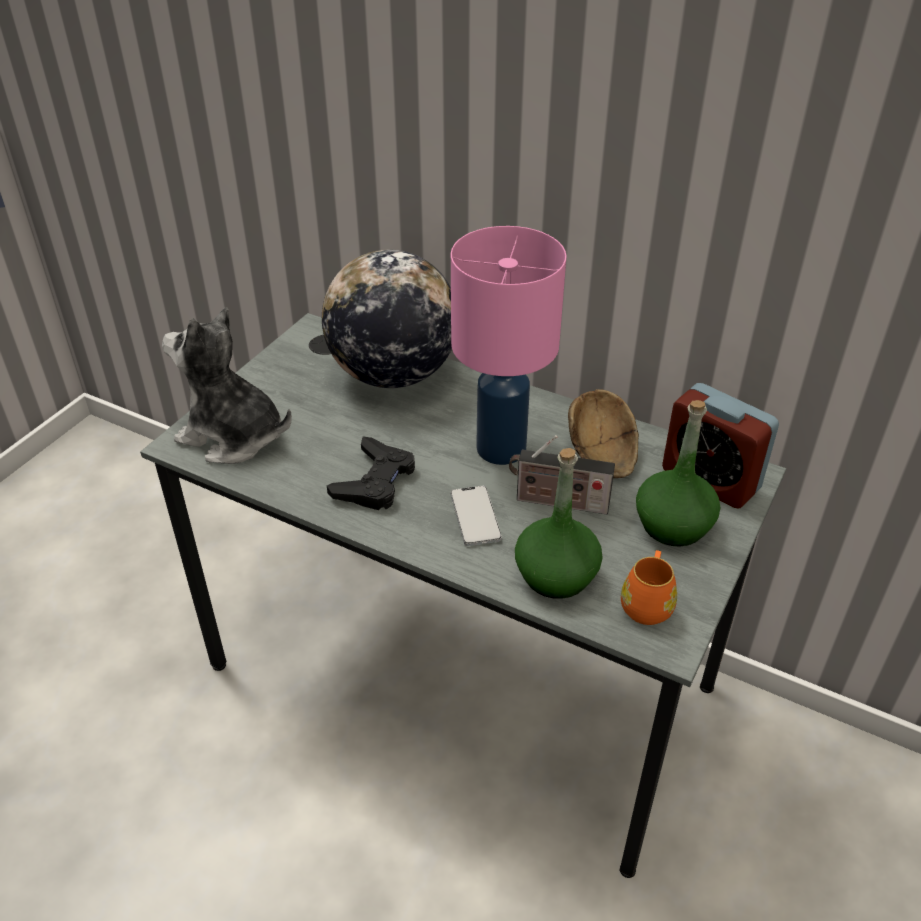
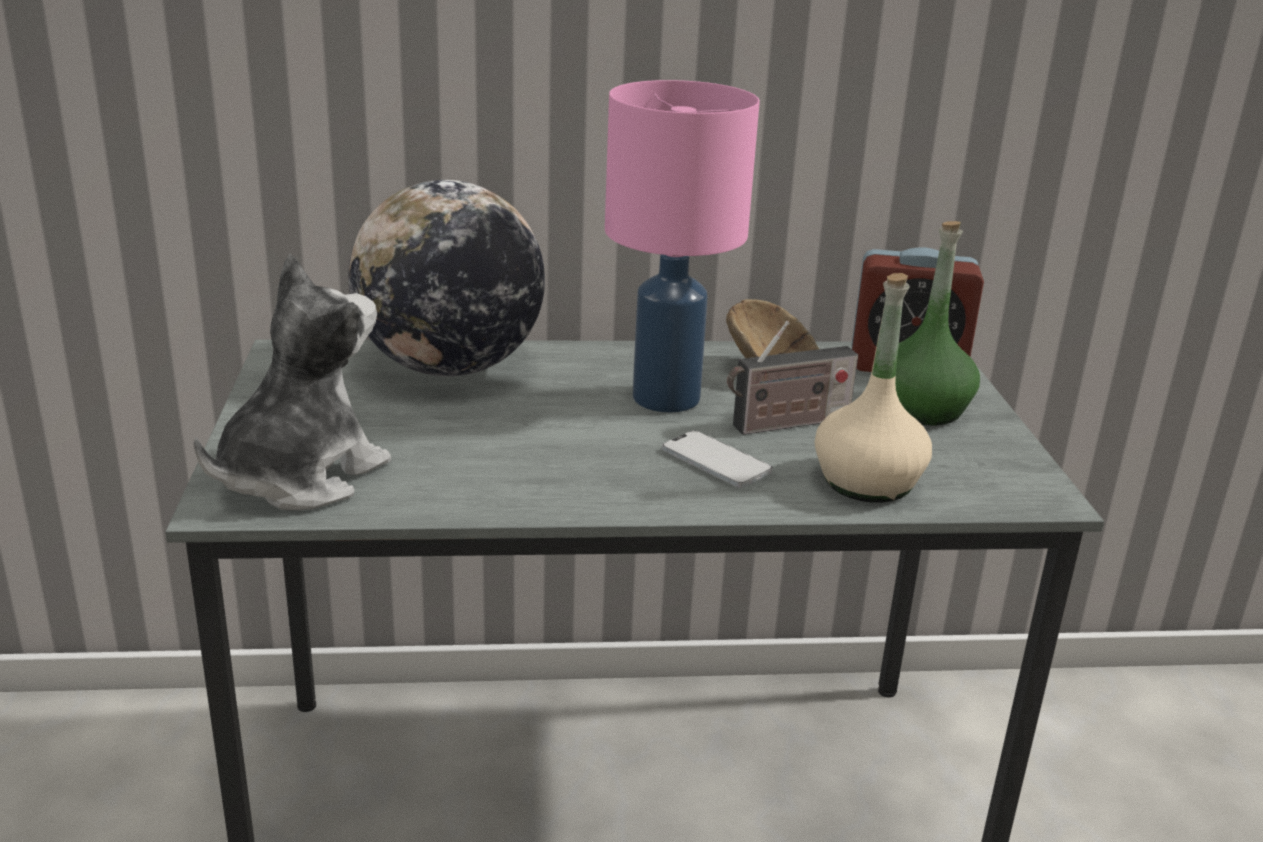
camera: 35 degrees left, 15 degrees down
(233, 436) = (299, 477): plush toy -> plush toy turned 135 degrees clockwise
(375, 481) = (555, 465): black game controller -> none
(555, 575) = (867, 482): green bottle -> beige bottle
(647, 603) = (983, 475): orange mug -> none

